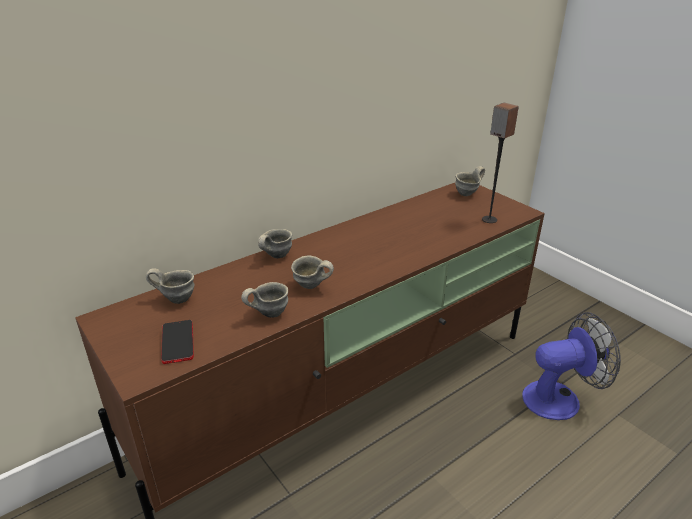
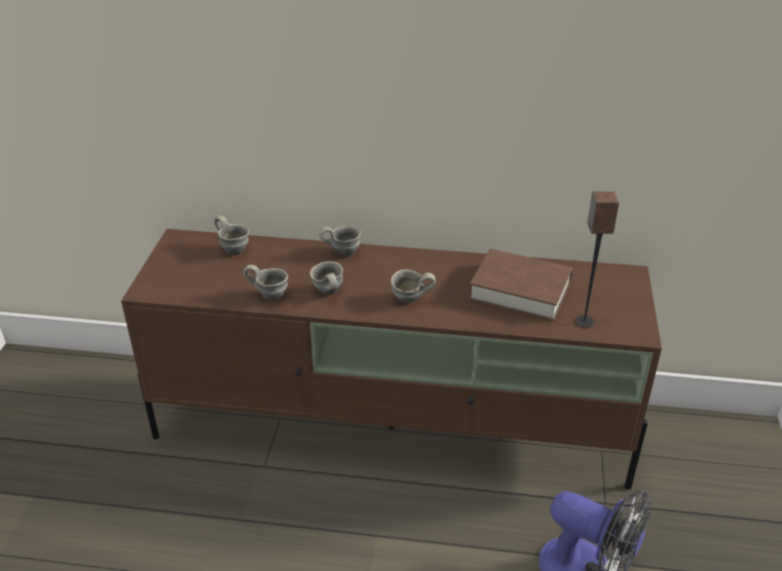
camera: 45 degrees right, 5 degrees up
(178, 342) = (193, 281): phone -> none
(429, 221) = (520, 291): none -> brown book
(468, 194) = (615, 285): grey mug -> grey mug (410, 301)

